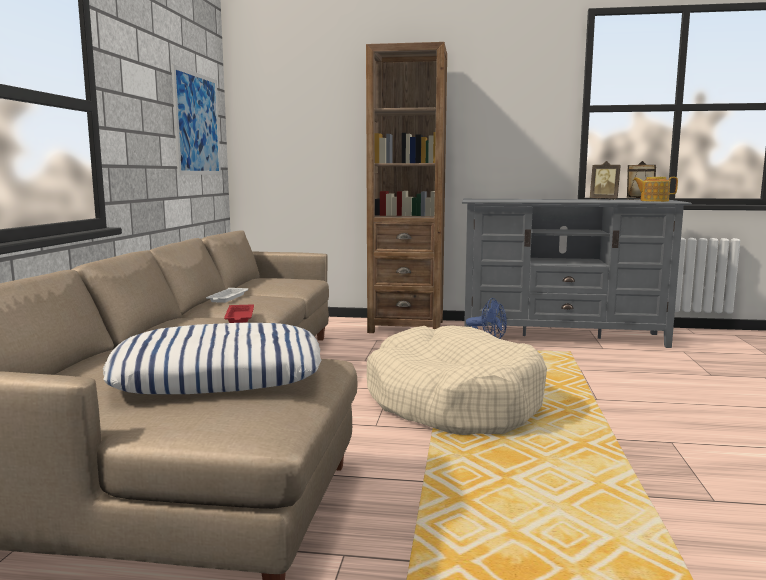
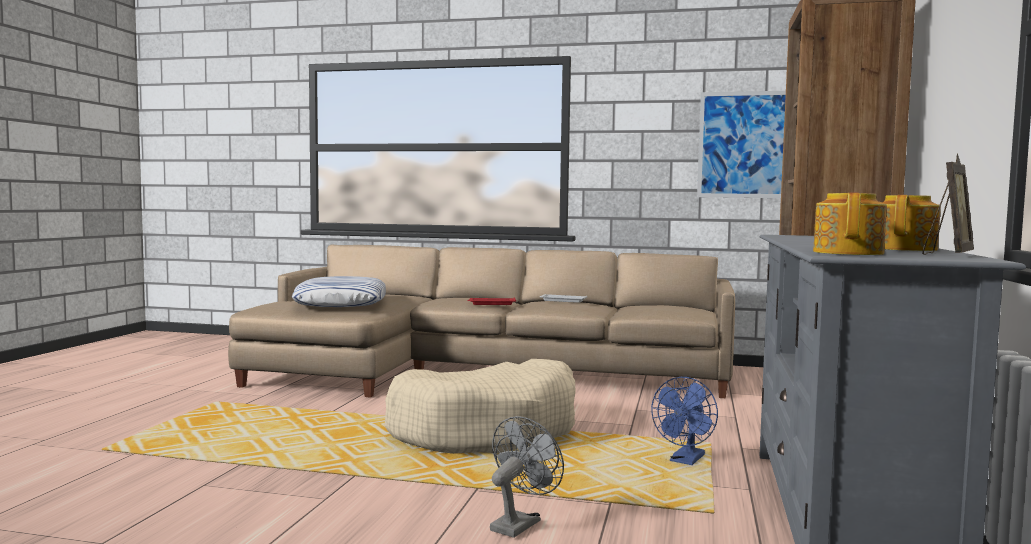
camera: 95 degrees right, 5 degrees down
(604, 199) = (905, 249): picture frame -> teapot
(635, 387) = (519, 523): none -> grey fan

